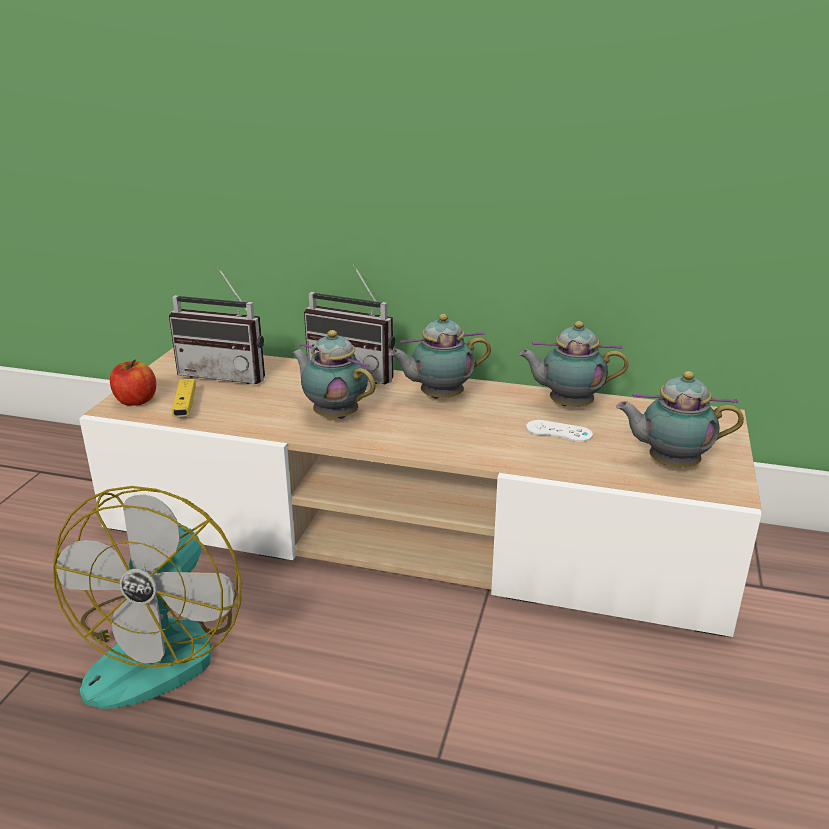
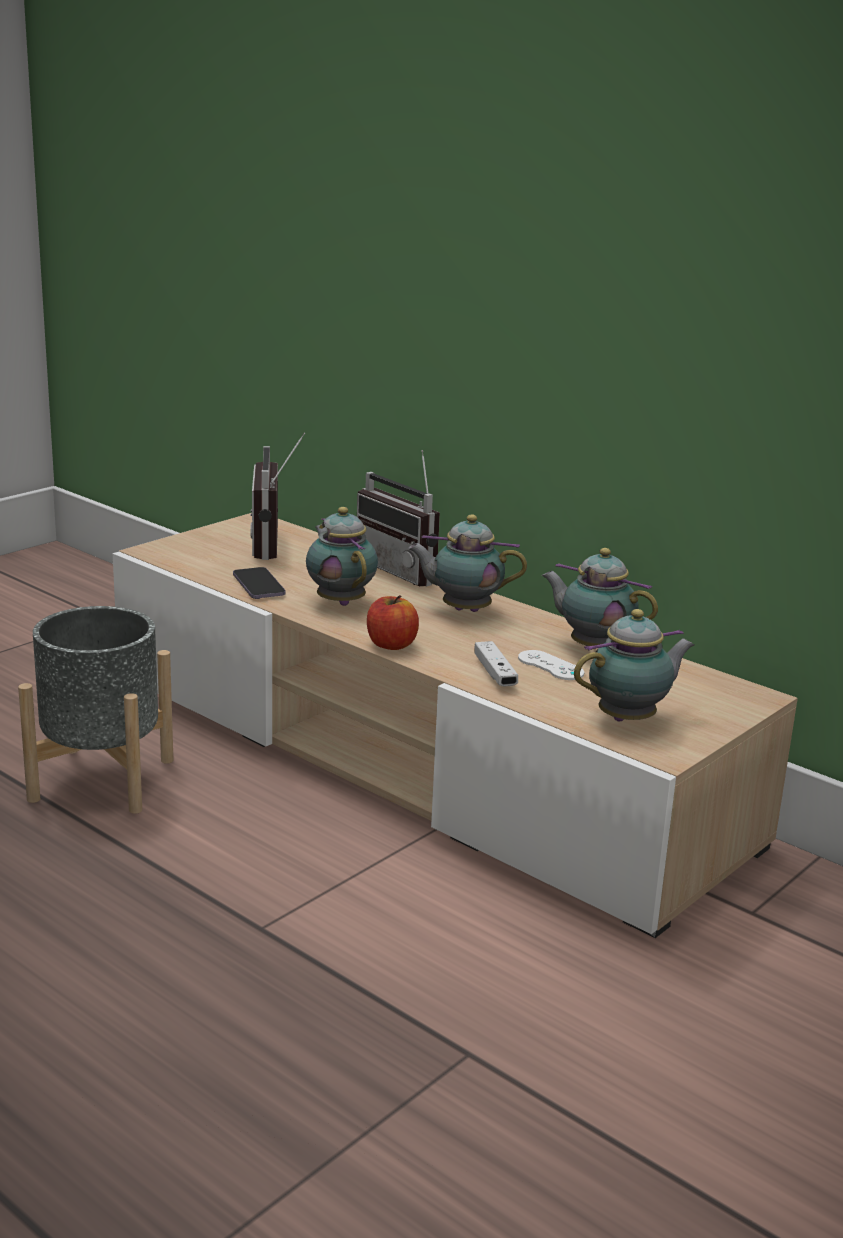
camera: 25 degrees right, 5 degrees down
(135, 401) = (172, 550): apple -> apple (391, 644)
(164, 645) = (102, 779): fan -> grey planter
(185, 405) = (211, 563): yellow game controller -> none
(227, 373) = (278, 545): radio -> radio turned 45 degrees clockwise
(249, 418) = (258, 585): none -> phone
(528, 451) = (495, 674): none -> white game controller
(669, 464) = (630, 719): teapot -> teapot turned 120 degrees clockwise

